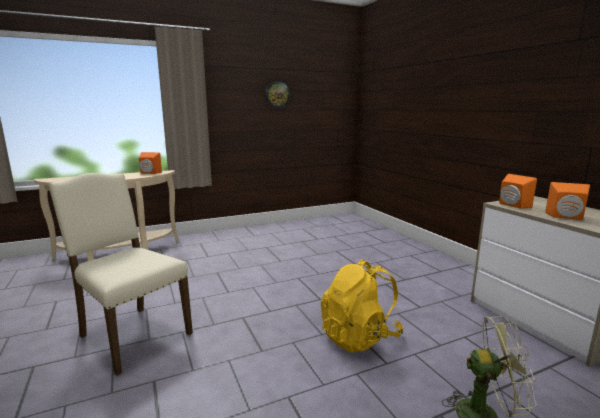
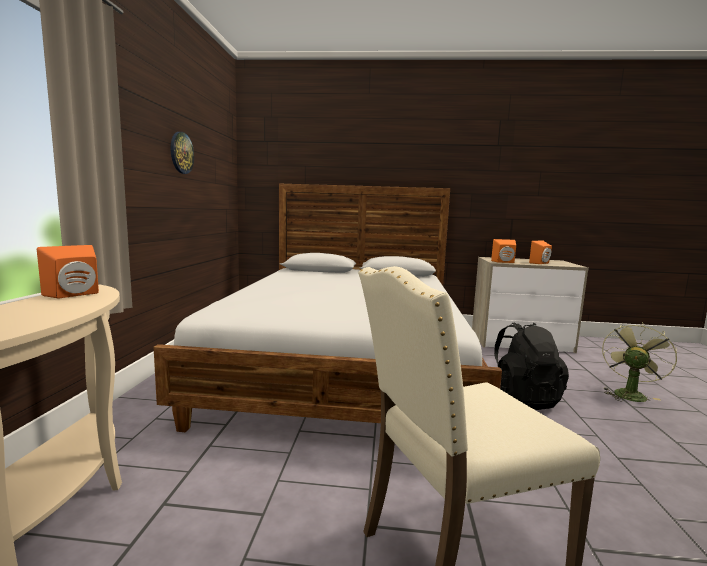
camera: 60 degrees left, 5 degrees down
(325, 259) = (345, 362): none -> bed
(359, 337) = (521, 398): yellow backpack -> black backpack

